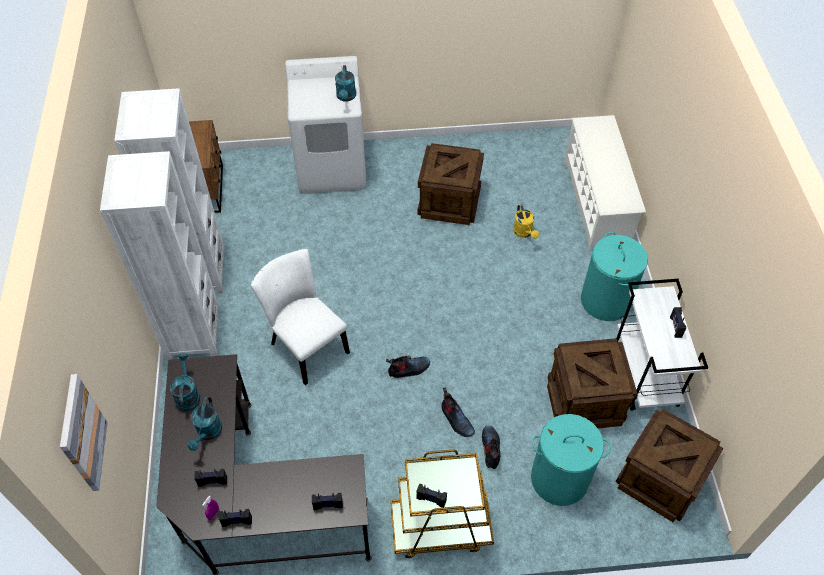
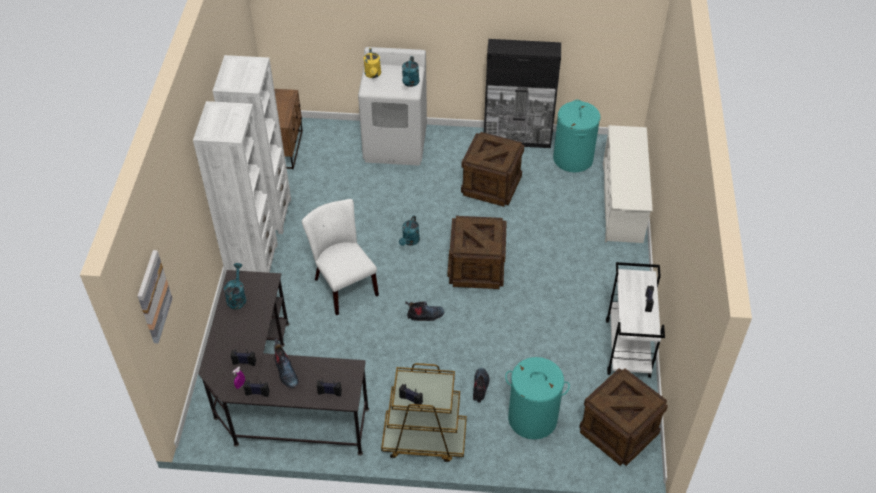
camera: 10 degrees right, 5 degrees down
(208, 433) = (247, 327): turquoise watering can -> turquoise watering can (410, 241)
(456, 420) = (456, 360): boot -> boot (285, 371)
(466, 144) = (517, 139): none -> black cabinet
(524, 233) = (551, 219): yellow watering can -> yellow watering can (373, 74)
(584, 400) = (569, 360): crate -> crate (476, 268)
(606, 301) = (609, 284): turquoise laundry basket -> turquoise laundry basket (573, 158)

